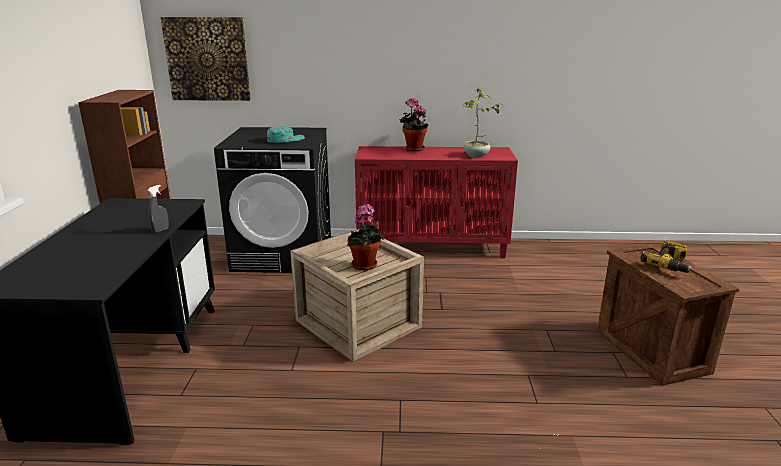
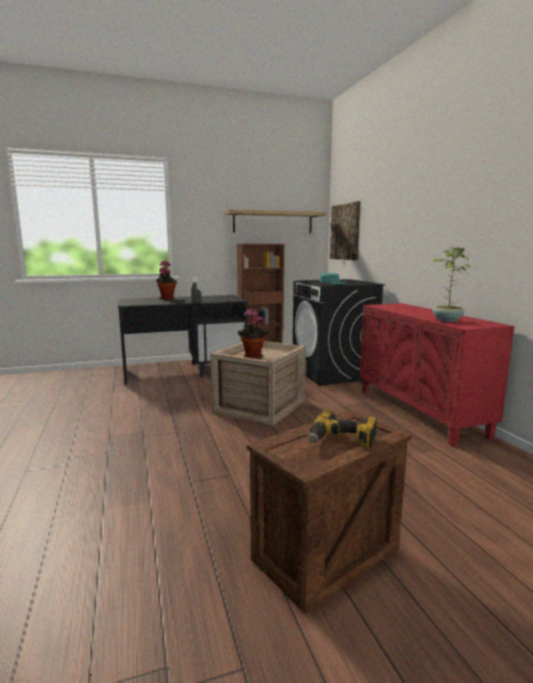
camera: 70 degrees right, 10 degrees down
(100, 52) = (273, 222): none -> shelf
(413, 149) = (423, 310): potted plant -> potted plant (167, 299)

